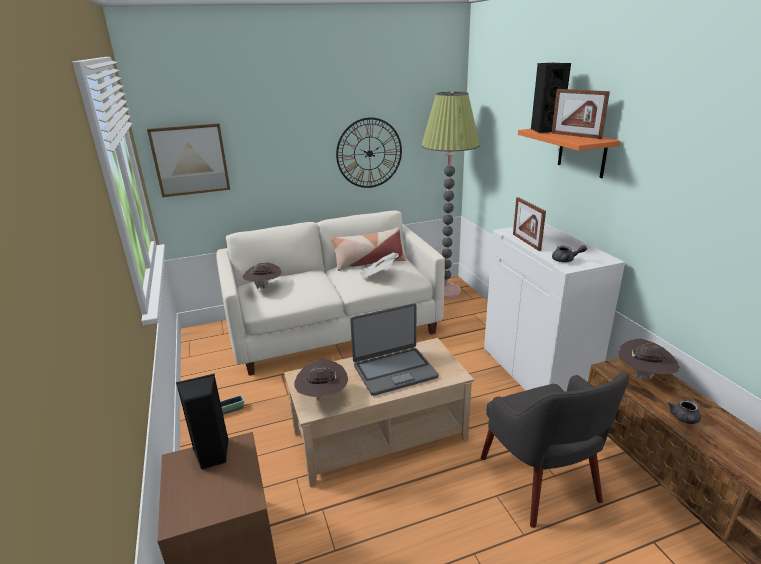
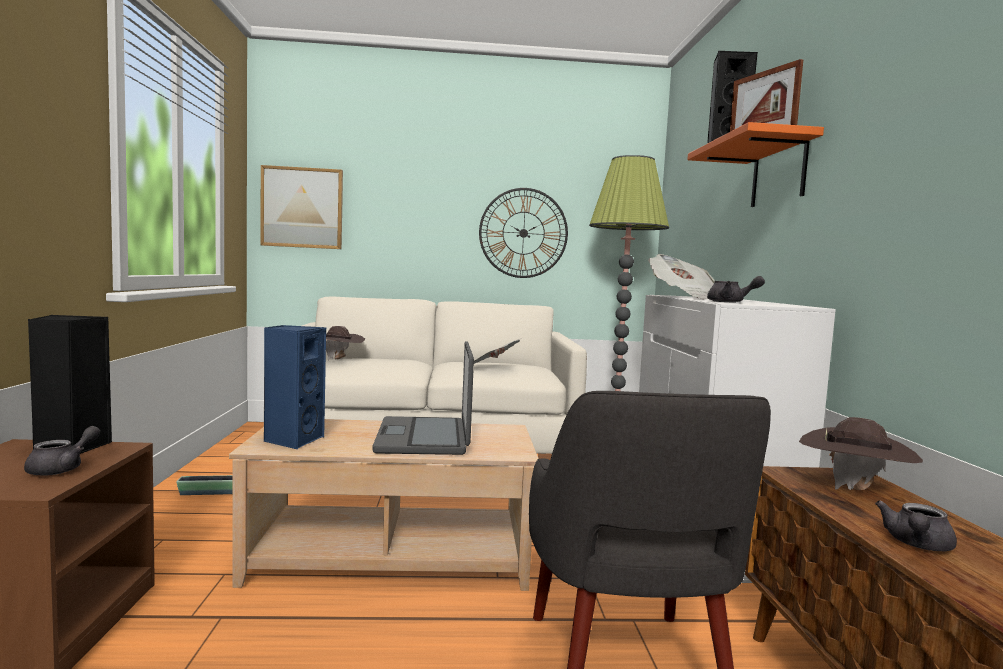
camera: 15 degrees right, 20 degrees down
(235, 476) = (63, 468): none -> grey teapot
(322, 397) = (293, 440): brown hat -> blue speaker
(369, 263) = (492, 362): pillow -> none
(394, 371) = (425, 437): laptop -> laptop turned 90 degrees clockwise
(526, 242) = (684, 297): picture frame -> newspaper

